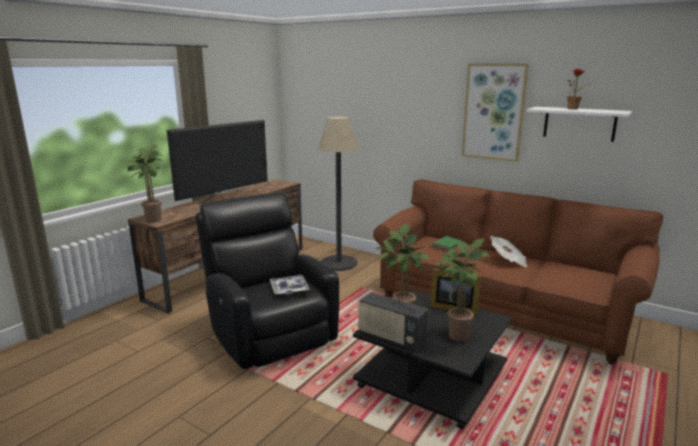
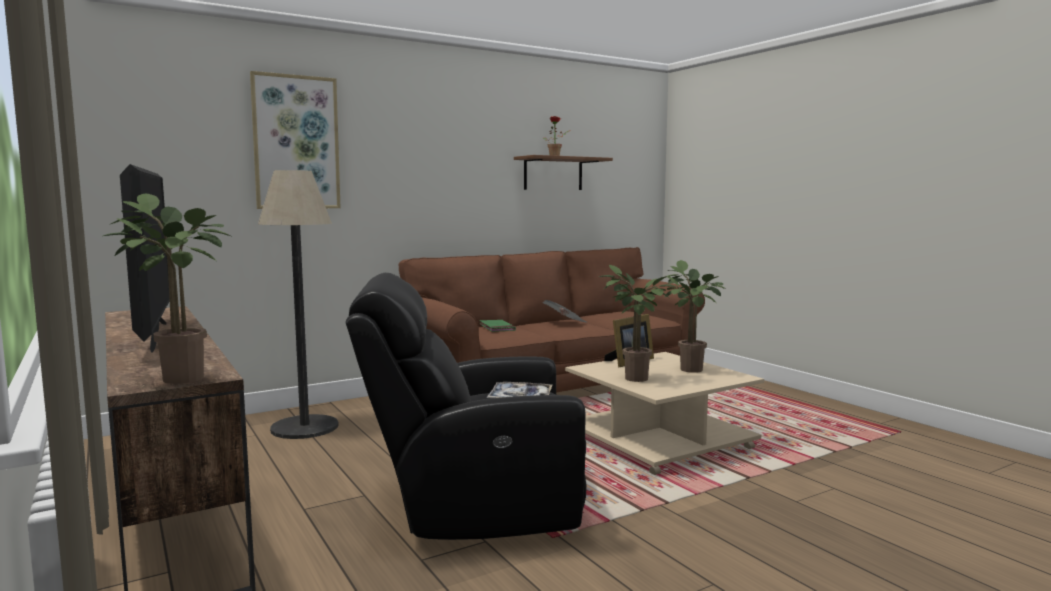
camera: 65 degrees left, 10 degrees down
(391, 338) = (678, 388): radio -> none
(433, 377) = (659, 440): black coffee table -> beige coffee table
(494, 112) = (471, 164): picture -> picture (296, 142)
(579, 123) = (553, 174): white shelf -> brown shelf

